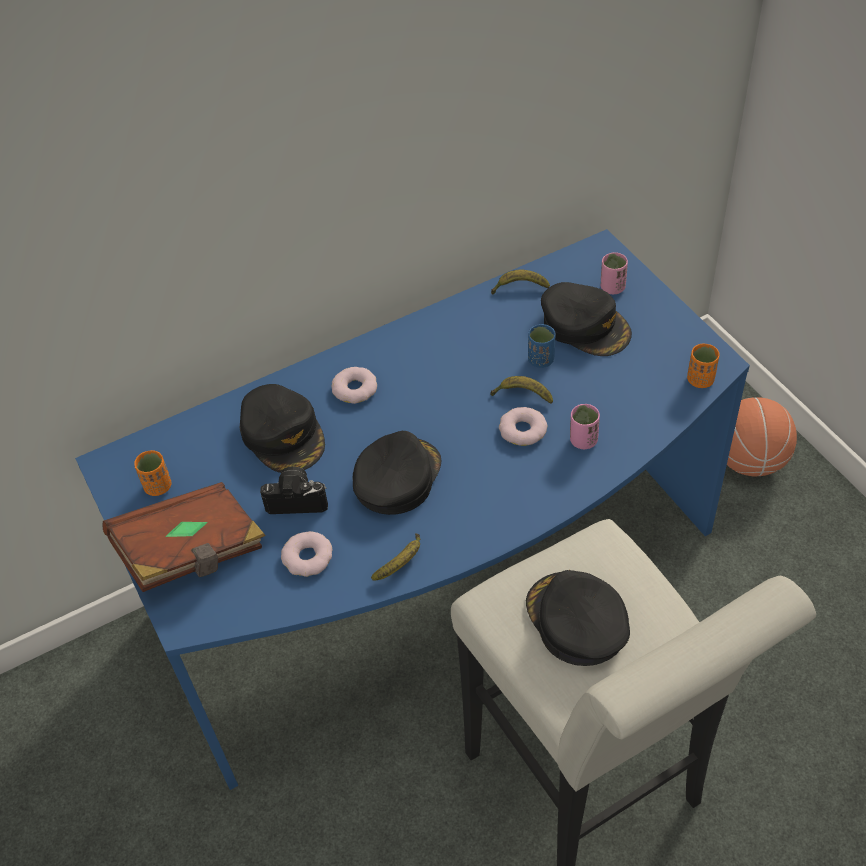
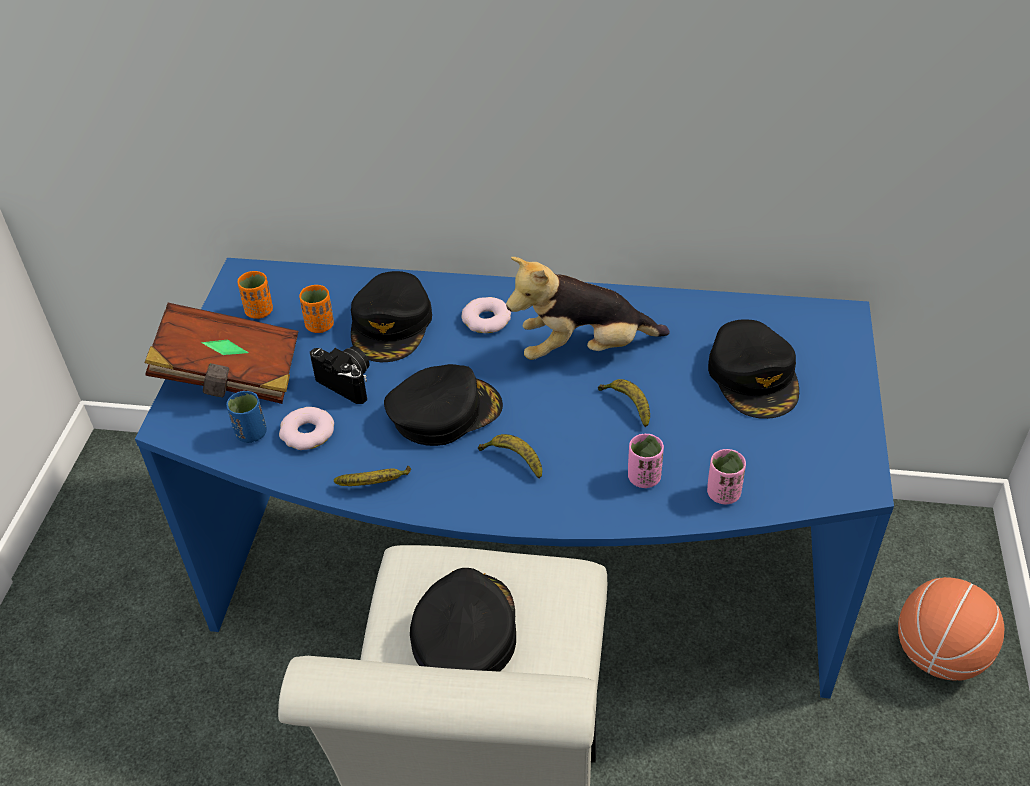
camera: 35 degrees right, 5 degrees down
(450, 371) = (583, 350): none -> plush toy
(519, 288) = (723, 311): banana -> banana (513, 460)
(522, 430) = (596, 436): donut -> none
(541, 360) = (677, 384): blue cup -> blue cup (251, 434)
(612, 288) = (818, 357): pink cup -> pink cup (723, 493)
(700, 380) = (822, 490): orange cup -> orange cup (320, 326)

